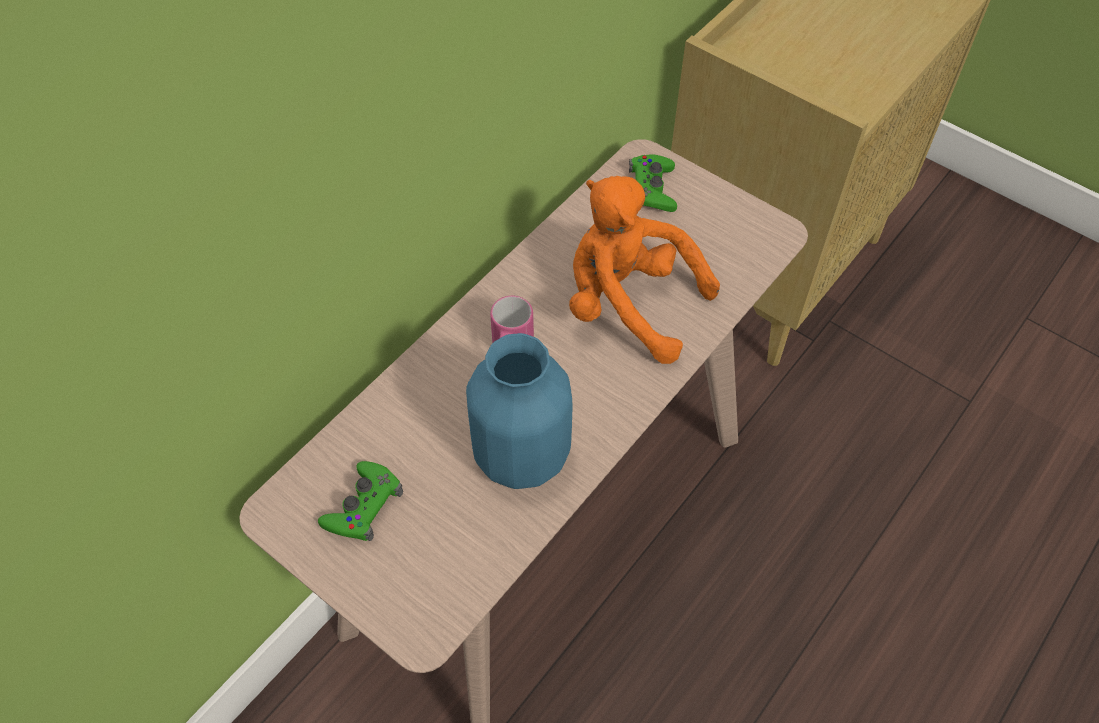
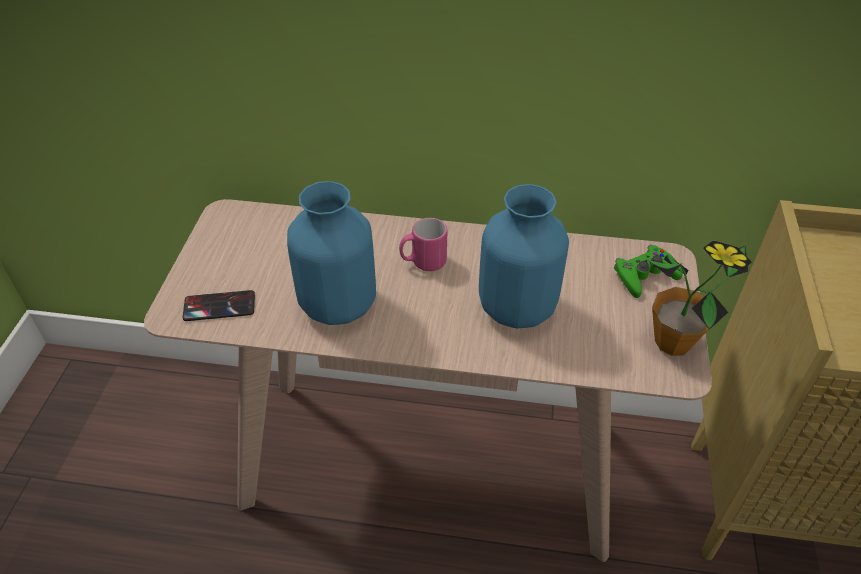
camera: 60 degrees right, 10 degrees down
(363, 506) = (251, 248): green game controller -> none
(442, 576) = (219, 306): none -> phone
(628, 304) = (518, 307): orange plush toy -> blue vase
(741, 217) = (673, 342): none -> potted plant

